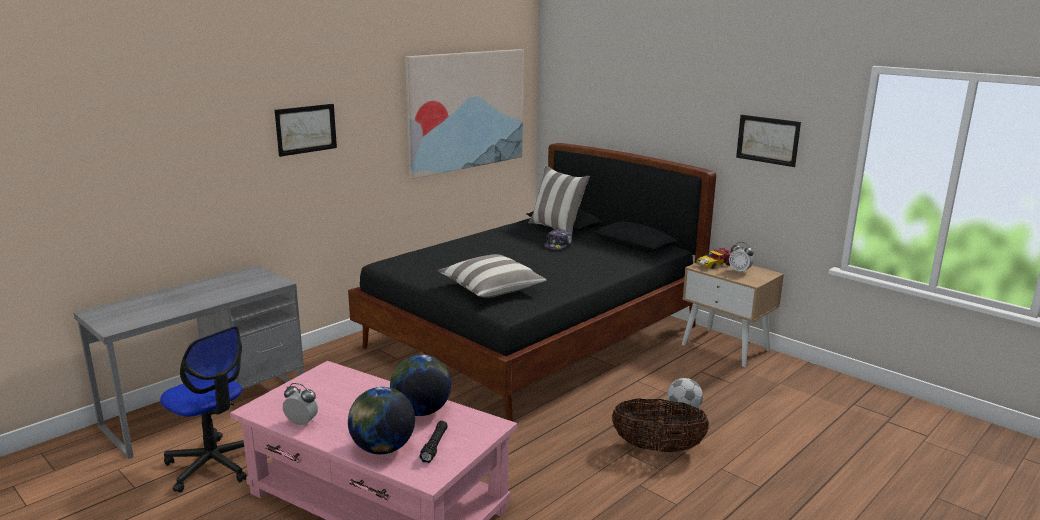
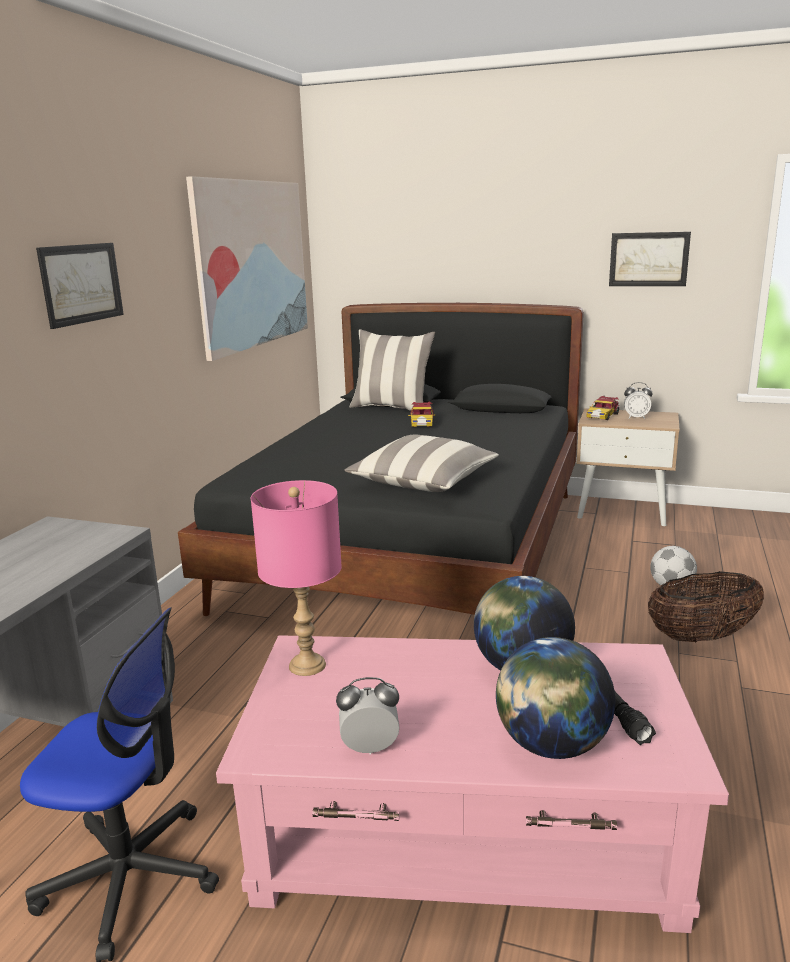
camera: 25 degrees left, 0 degrees up
(321, 378) = (307, 665): none -> pink table lamp
(558, 245) = (422, 423): cap -> toy car

